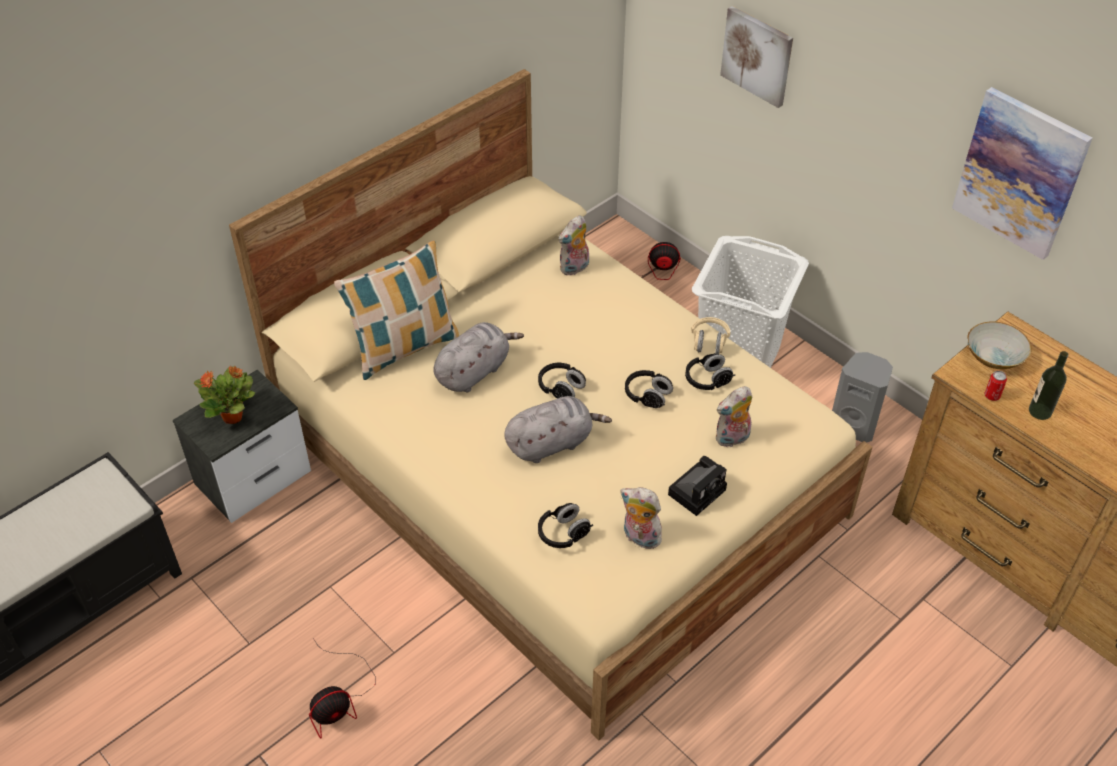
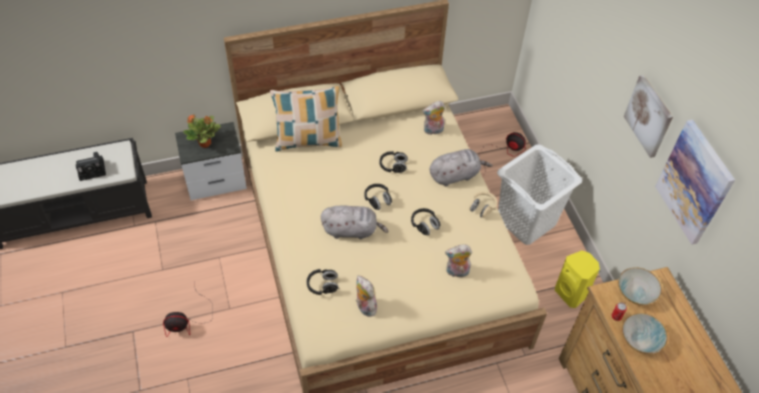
camera: 25 degrees right, 5 degrees up
(474, 371) = (337, 170): grey plush toy -> grey plush toy (455, 175)
(698, 490) = (416, 294): camera -> camera (93, 169)
(707, 380) = (466, 230): black headphones -> black headphones (393, 166)
(757, 55) = (587, 40): picture -> picture (649, 116)
(854, 425) = (571, 293): grey speaker -> yellow speaker
(1040, 411) = (641, 340): bottle -> bowl

